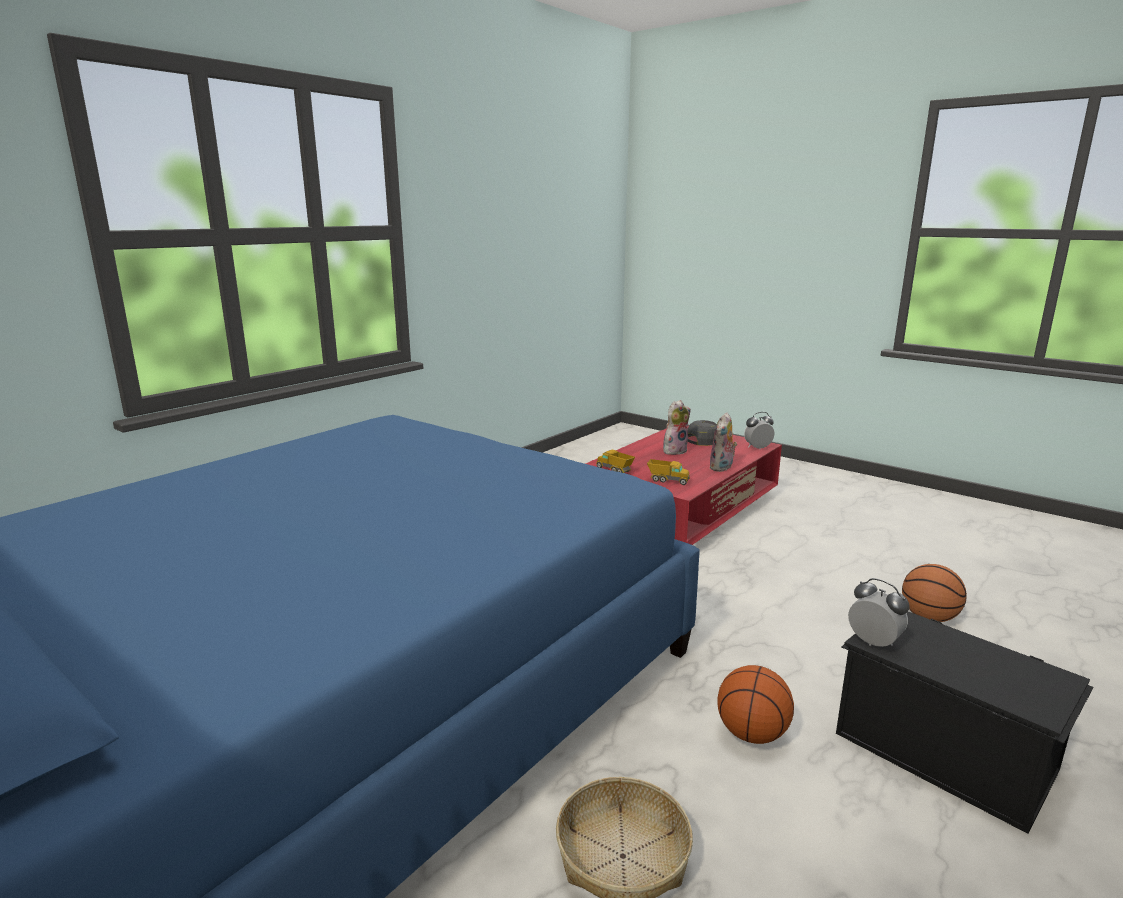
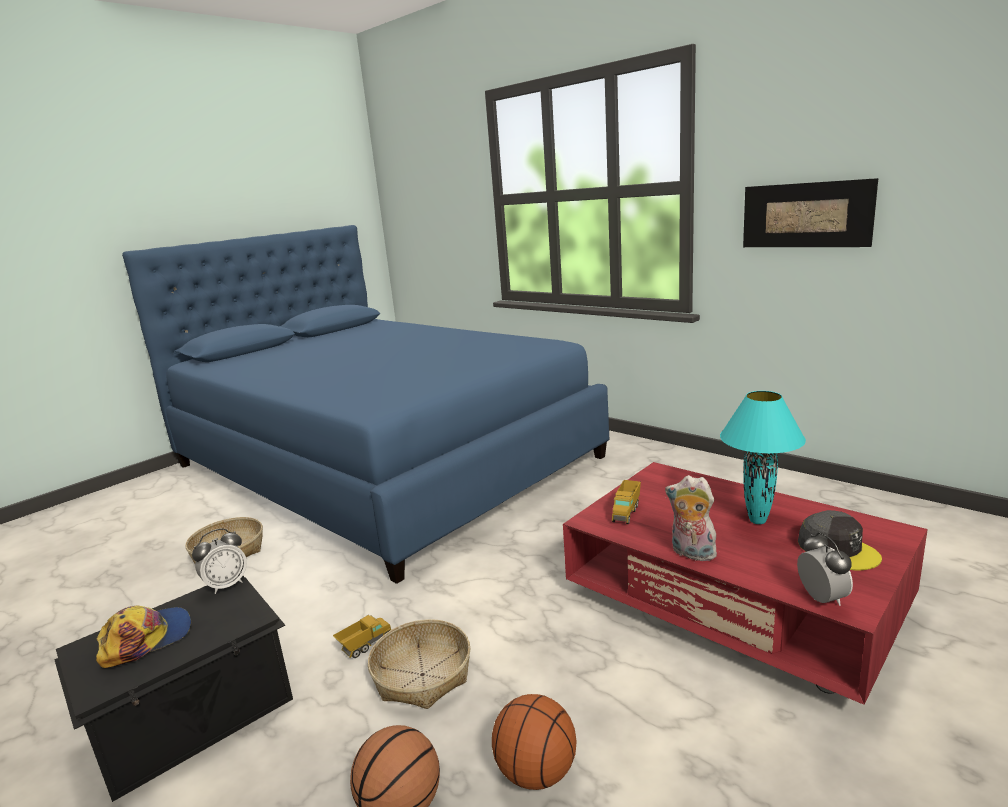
camera: 95 degrees right, 0 degrees up
(482, 259) = (806, 215): none -> picture
(614, 470) = (654, 482): toy truck -> toy truck (365, 646)
(674, 450) = (756, 520): plush toy -> turquoise table lamp
(752, 734) = (283, 607): basketball -> basketball (536, 772)
(811, 622) = (422, 675): none -> basket
(984, 668) = (147, 639): none -> cap

